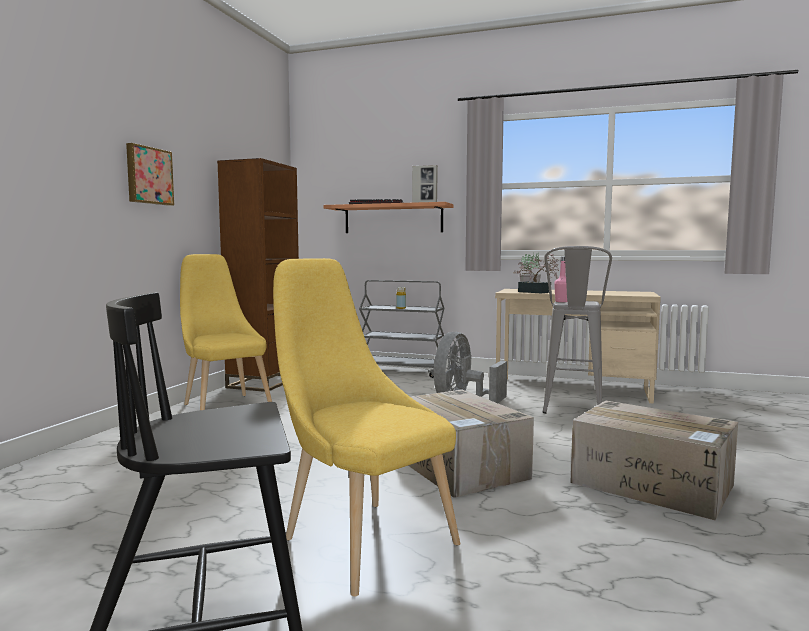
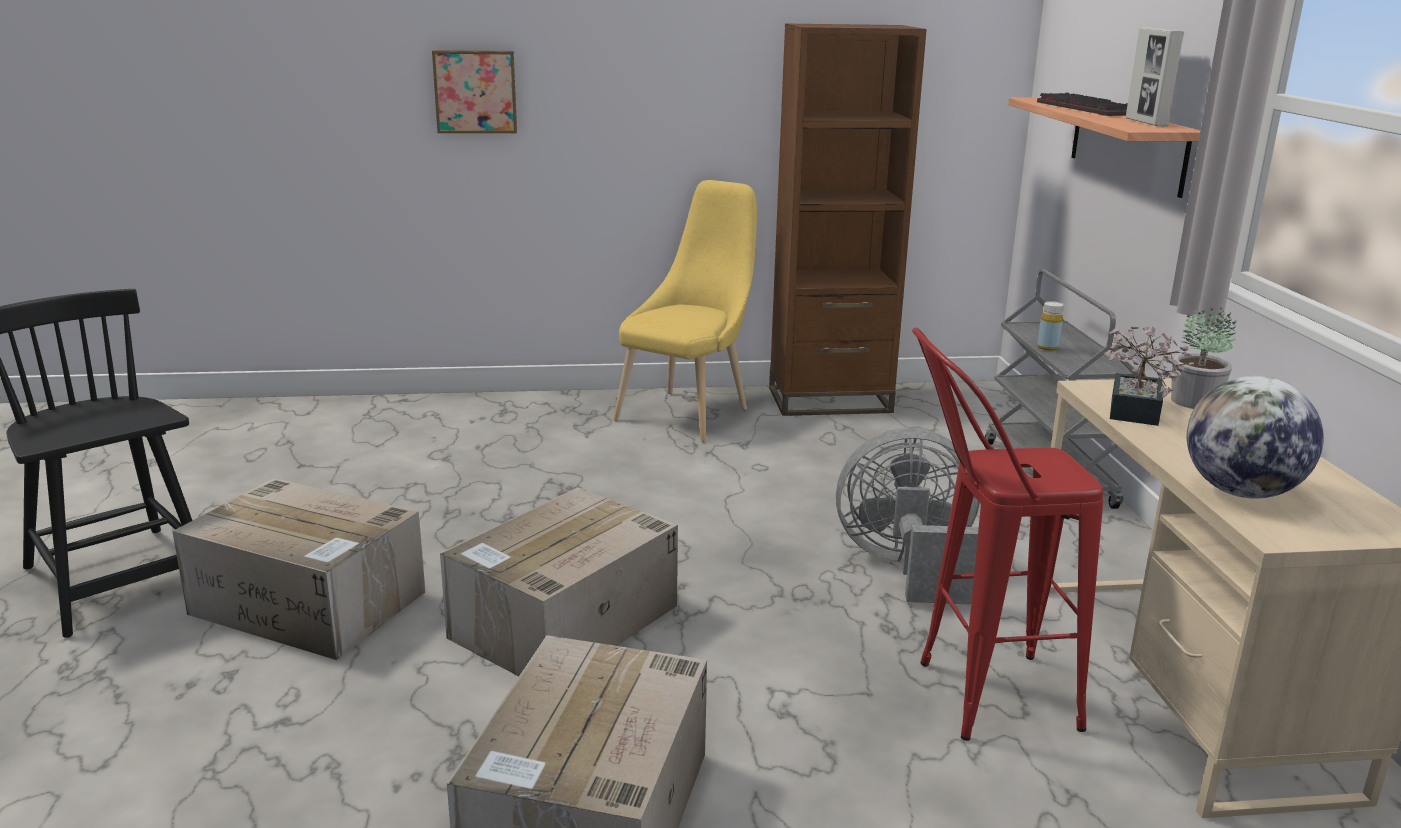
camera: 65 degrees right, 15 degrees up
(148, 175) = (635, 65): picture -> picture (475, 91)
(361, 538) = (311, 603): yellow chair -> cardboard box
(561, 301) = (1022, 453): pink bottle -> none
(572, 412) = (973, 698): grey stool -> red stool
(613, 294) = (1241, 492): none -> globe

